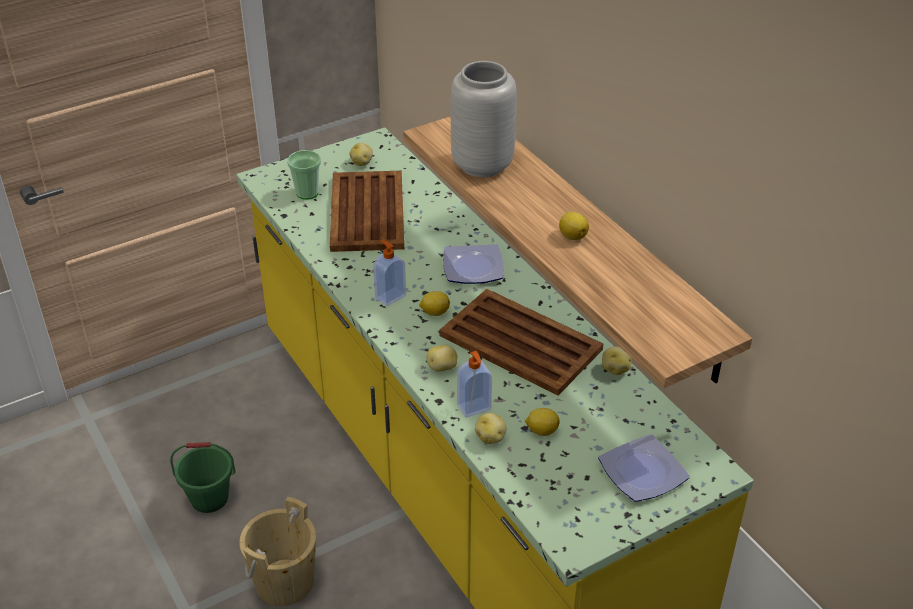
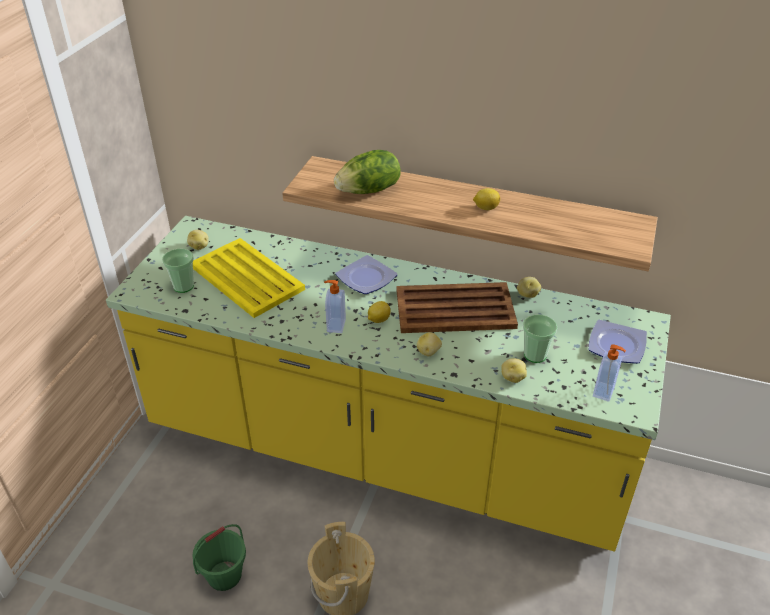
camera: 40 degrees left, 0 degrees up
(367, 213) = (247, 278): brown tray -> yellow tray
(474, 408) = (480, 365): soap dispenser -> soap dispenser (604, 392)
(483, 165) = (369, 190): grey vase -> lettuce
(541, 430) = (535, 355): lemon -> cup

